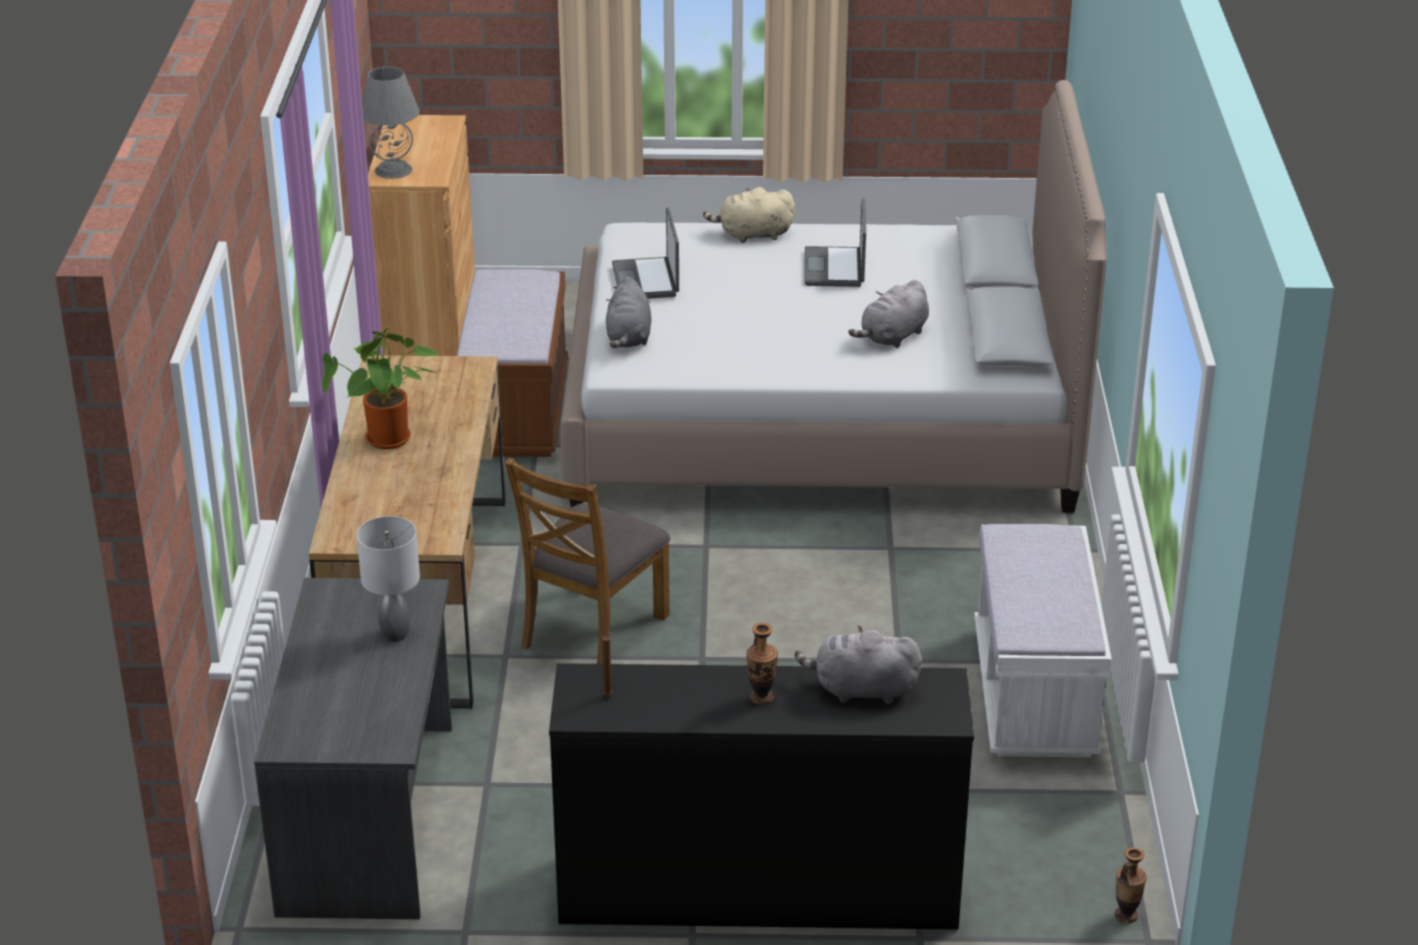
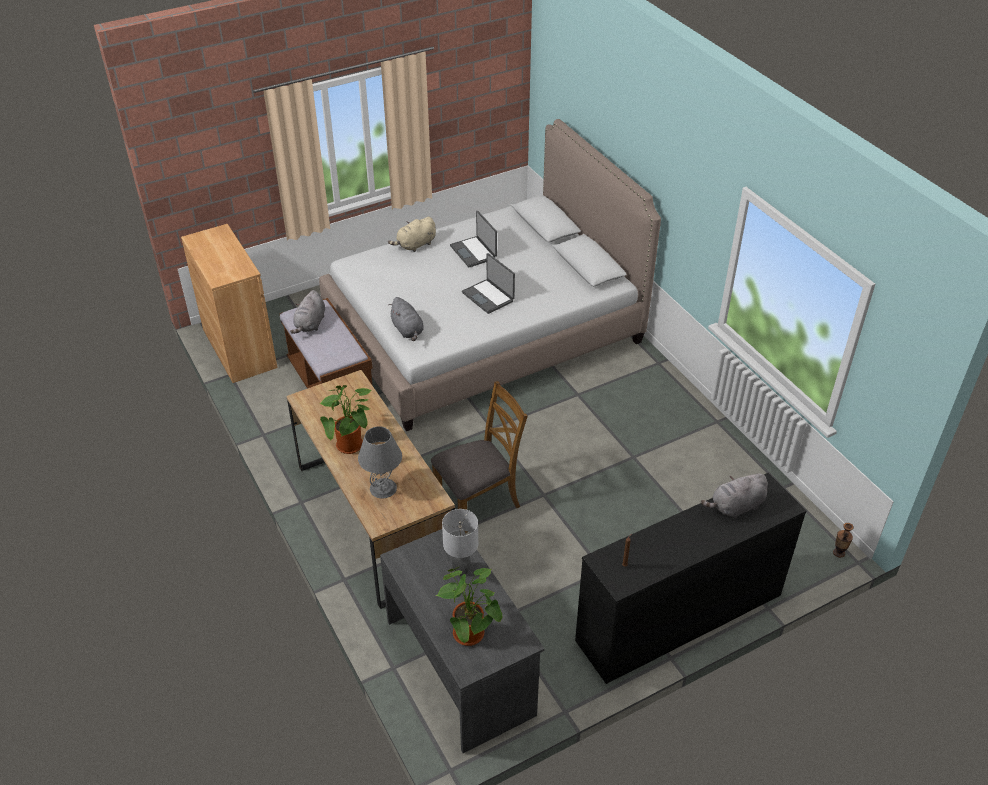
camera: 30 degrees left, 10 degrees up
(329, 711) = (471, 636): none -> potted plant
(393, 170) = (219, 272): grey table lamp -> grey table lamp (383, 488)
(592, 631) = (478, 501): brown chair -> brown chair turned 120 degrees counterclockwise
(647, 280) = (387, 291): laptop -> laptop (488, 296)
(761, 697) = (696, 532): vase -> none
(893, 337) = (535, 284): grey plush toy -> grey plush toy (310, 324)
(1034, 694) = (706, 450): white bench -> none

